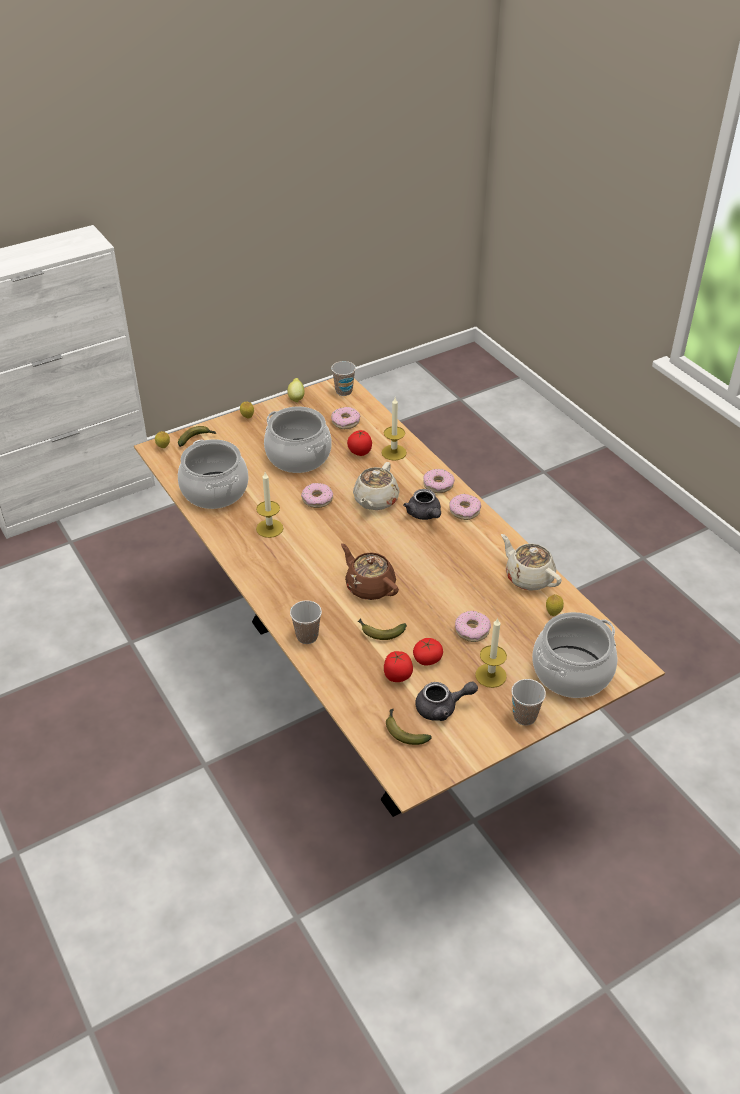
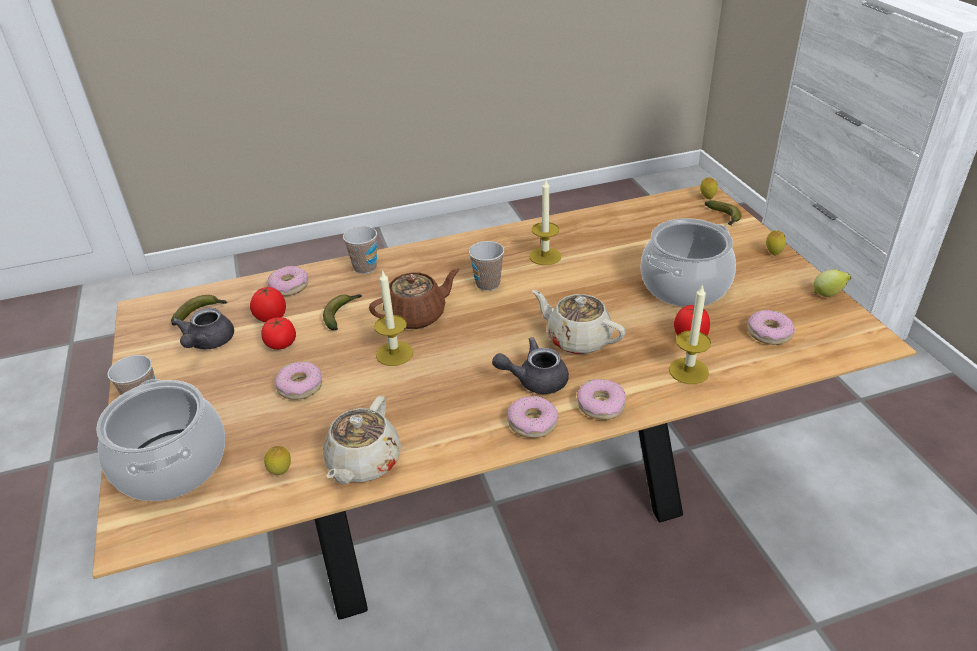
camera: 105 degrees right, 5 degrees down
(215, 491) = (621, 226): cooking pot -> none
(317, 499) = (590, 293): donut -> donut (289, 286)
(344, 391) = (856, 340): cup -> cup (488, 284)
(490, 675) = (222, 388): candle -> candle (394, 353)
(528, 577) = (363, 463): beige teapot -> beige teapot turned 135 degrees clockwise

